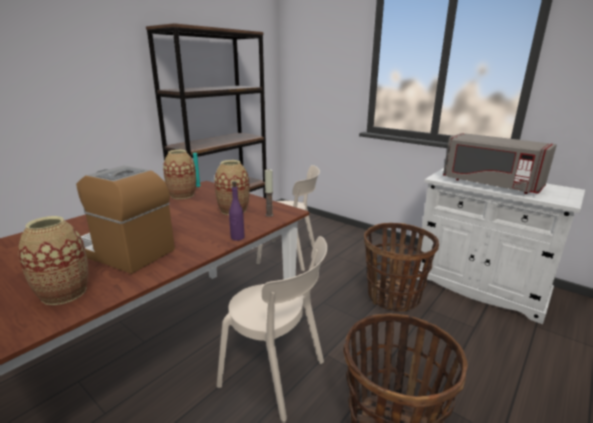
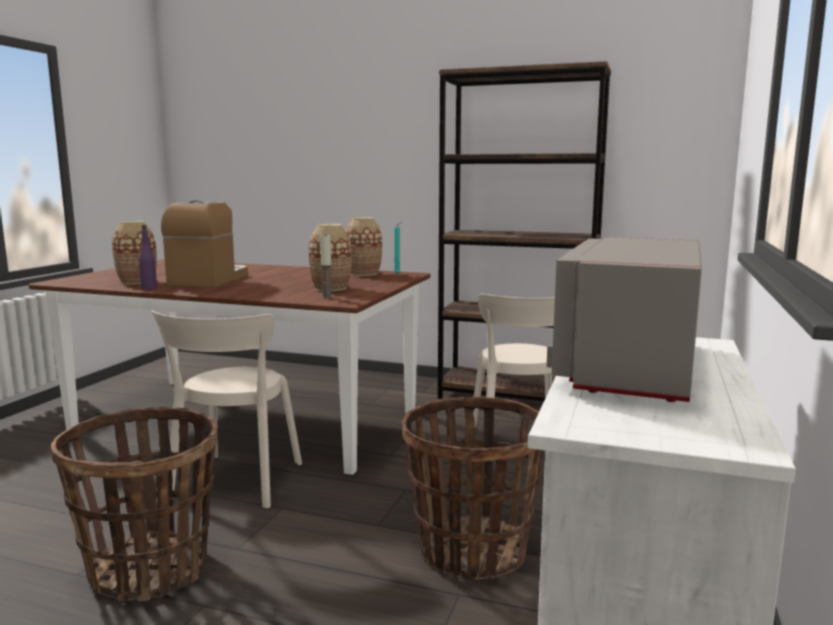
camera: 70 degrees right, 10 degrees down
(237, 237) = (252, 296): purple bottle -> purple bottle (149, 288)

